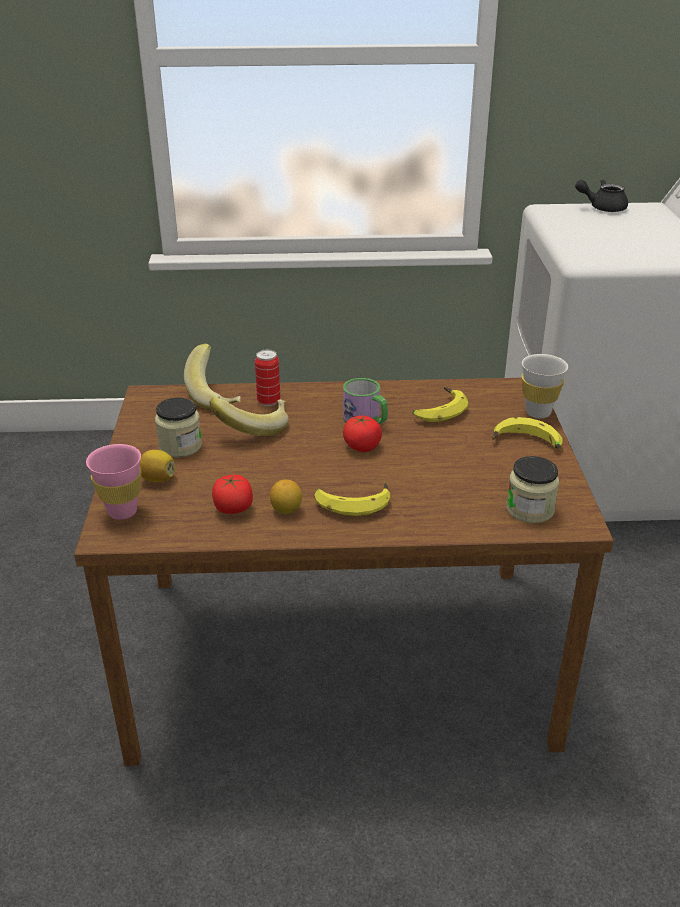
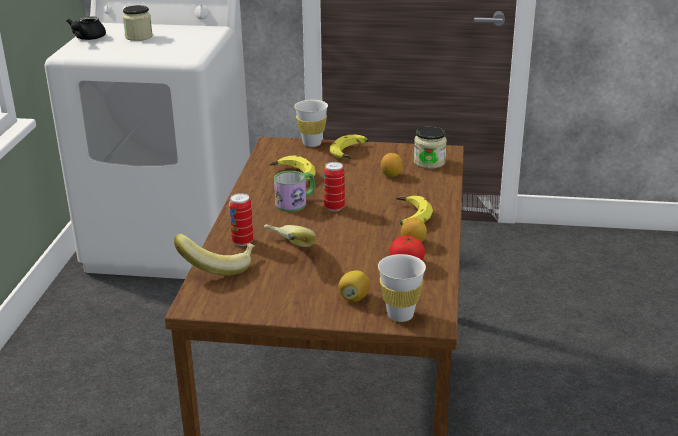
camera: 80 degrees left, 5 degrees down
(122, 511) = (400, 315): pink cup -> white cup
(180, 446) = (303, 286): jar -> jar (139, 37)
(362, 447) = (334, 207): tomato -> can
(471, 480) = (391, 175): none -> lemon

